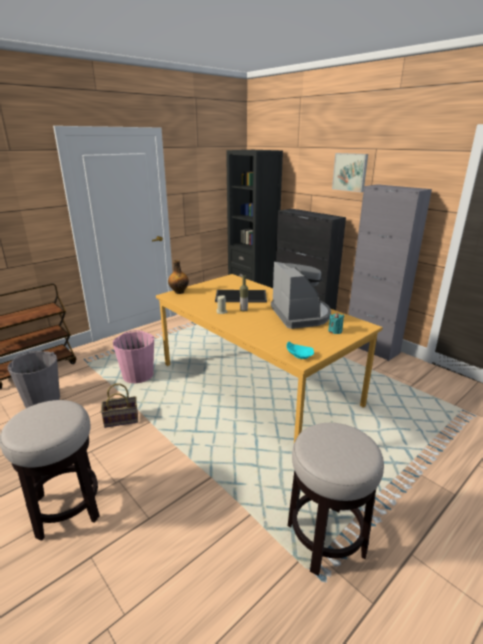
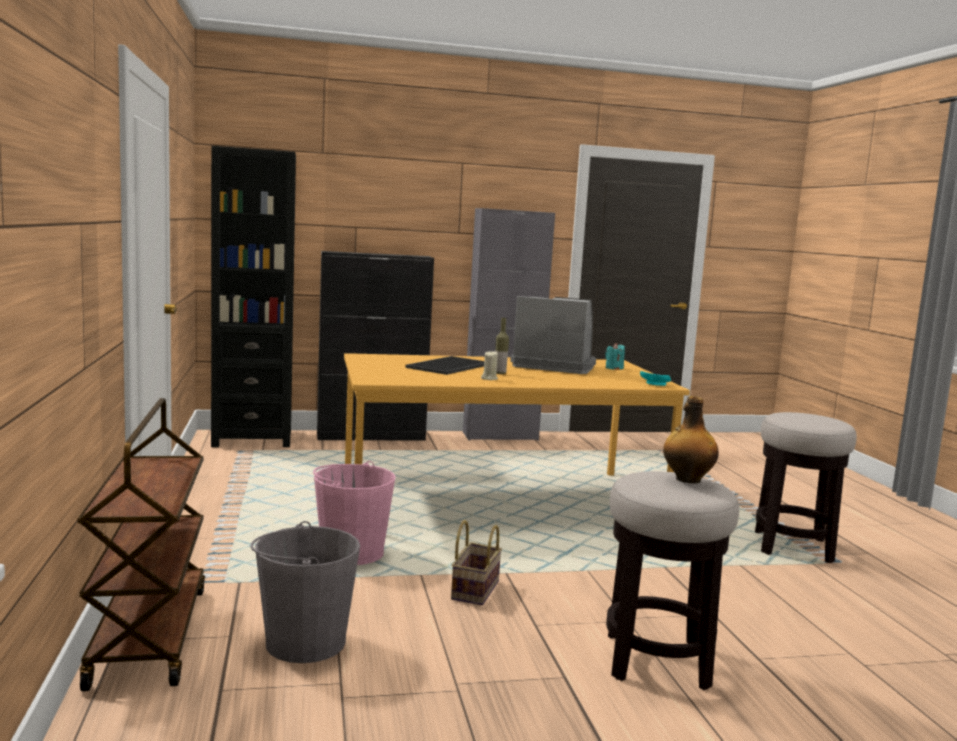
camera: 60 degrees left, 15 degrees down
(179, 292) = (368, 376): bottle -> bottle (687, 479)
(350, 172) = (427, 192): picture -> none

